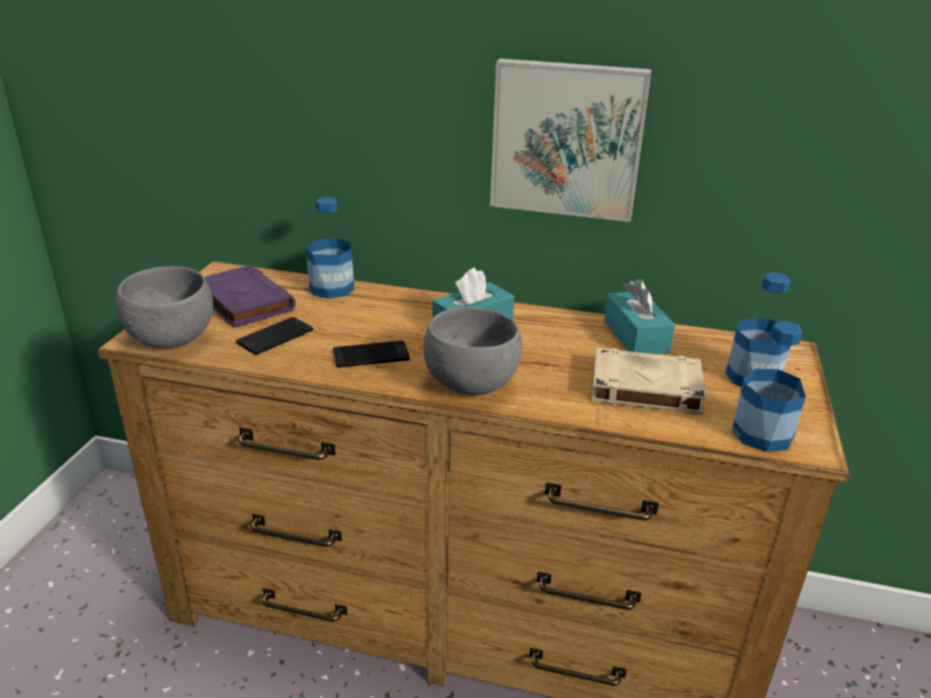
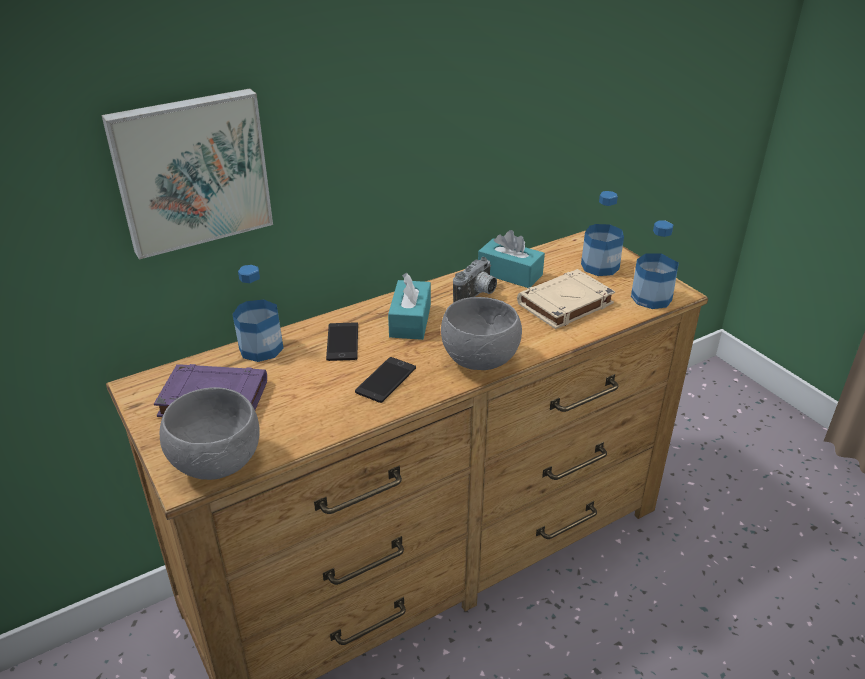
camera: 45 degrees left, 5 degrees up
(275, 336) = (294, 409): phone -> phone (342, 342)
(567, 139) = (423, 142): picture -> picture (191, 171)
(568, 338) = (477, 296): none -> camera

